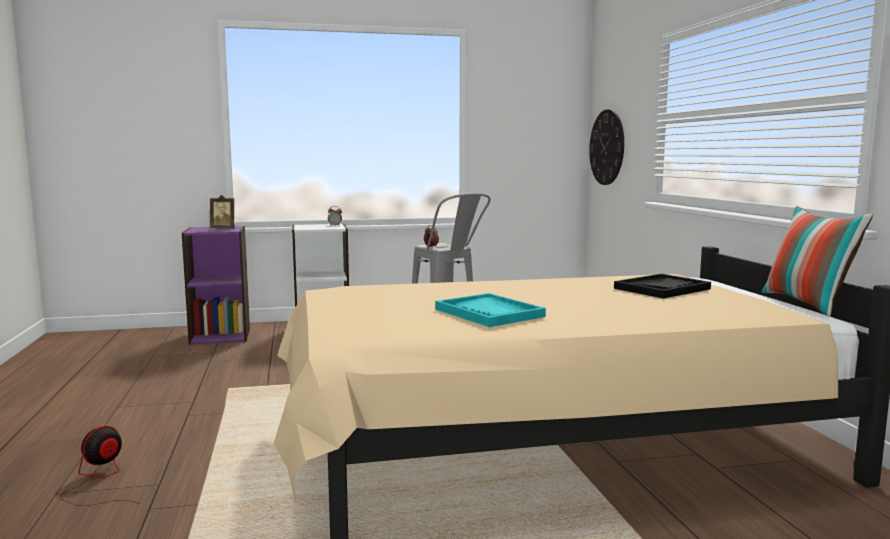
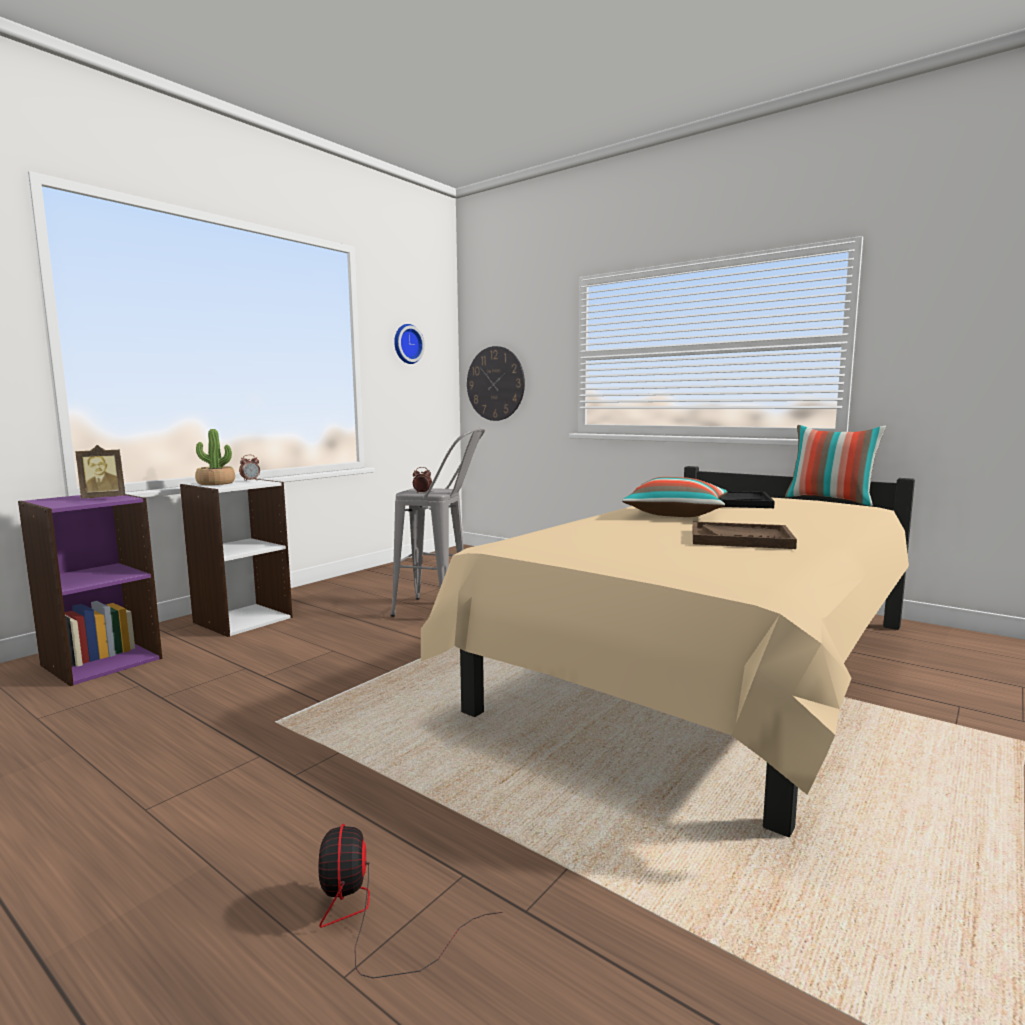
camera: 40 degrees left, 0 degrees up
(309, 226) = (216, 483): none -> potted plant
(489, 313) = (740, 538): turquoise tray -> brown tray
(521, 111) = (406, 344): none -> wall clock
(547, 288) = (676, 513): none -> pillow

